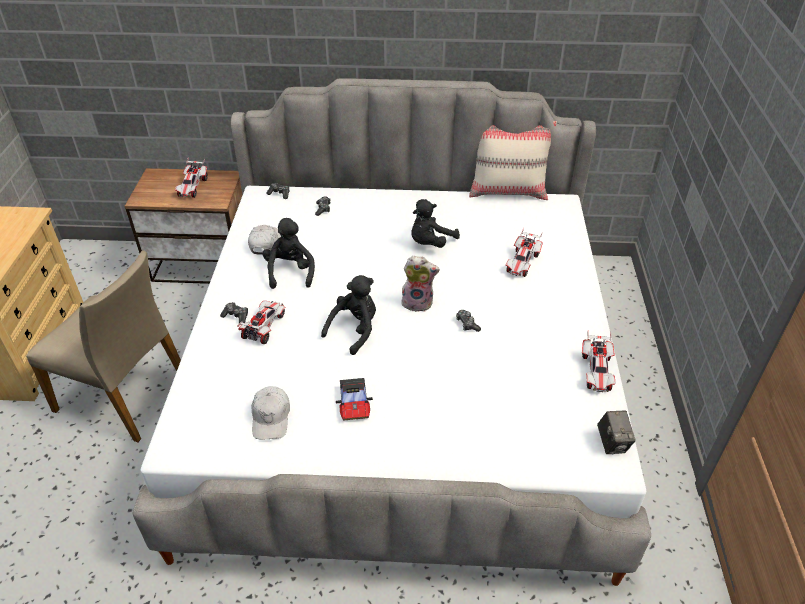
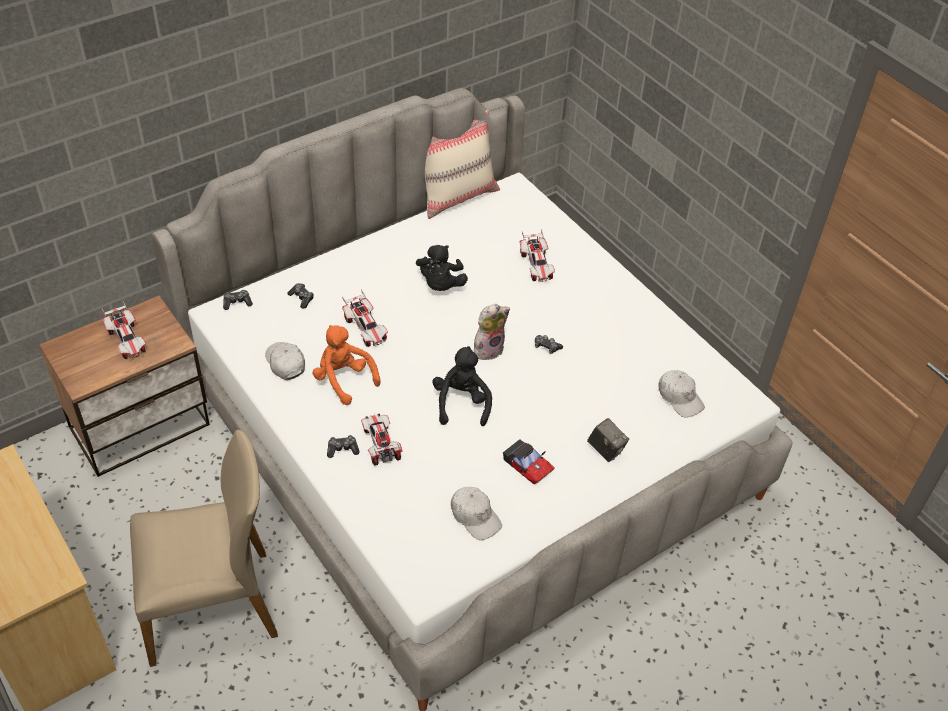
camera: 40 degrees left, 5 degrees up
(290, 272) = (343, 380): black plush toy -> orange plush toy
(547, 424) = (680, 397): none -> white cap
(597, 372) = (676, 335): toy car -> toy car (366, 329)
(612, 443) = (733, 386): camera -> camera (606, 450)

